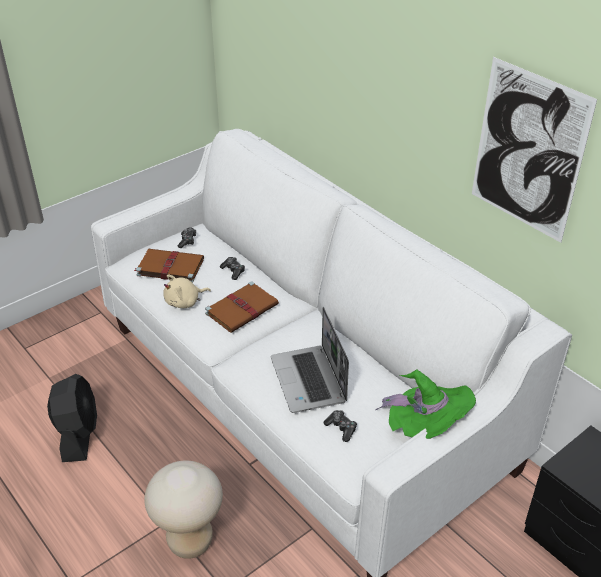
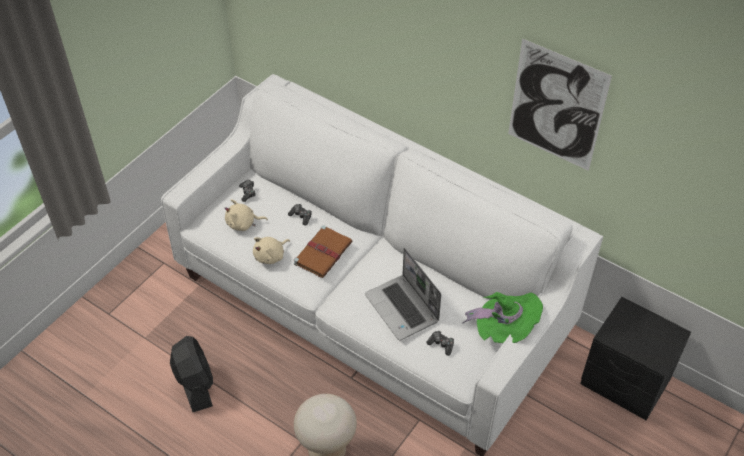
camera: 15 degrees left, 10 degrees up
(169, 267) = (243, 224): brown book -> beige plush toy

